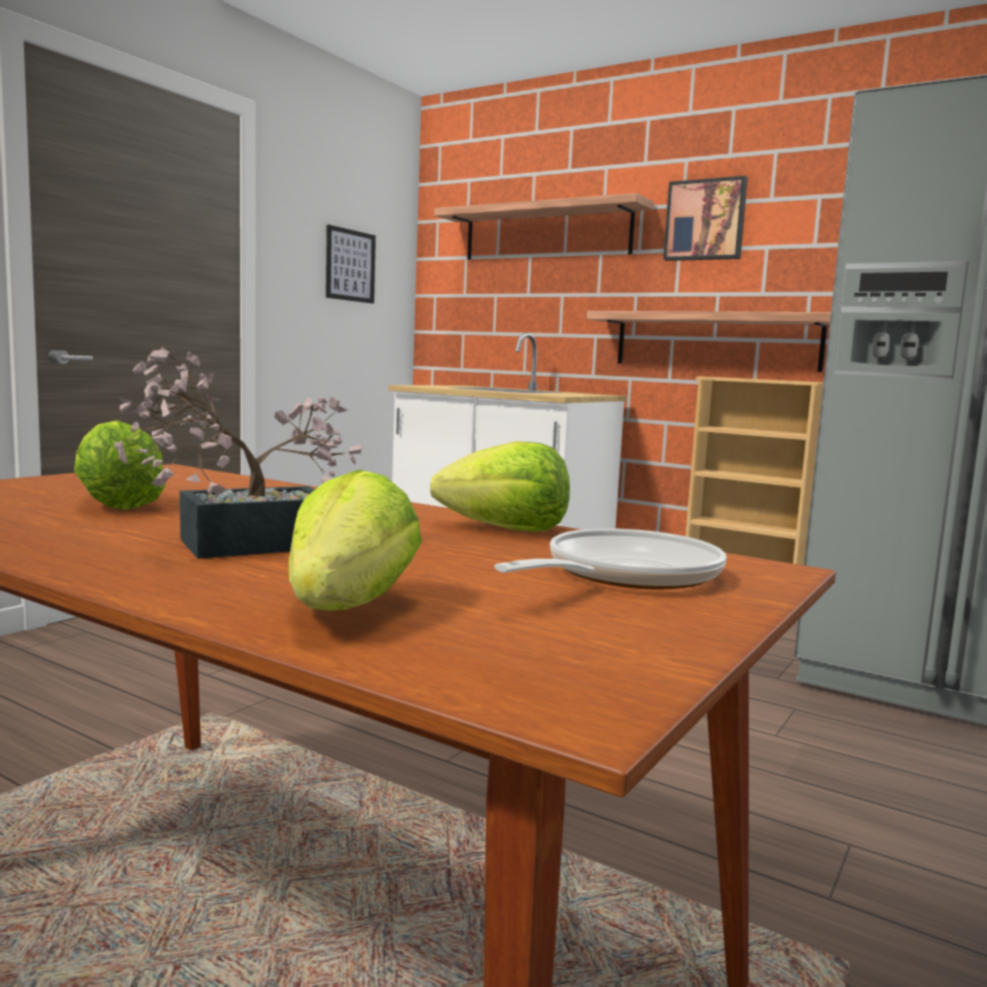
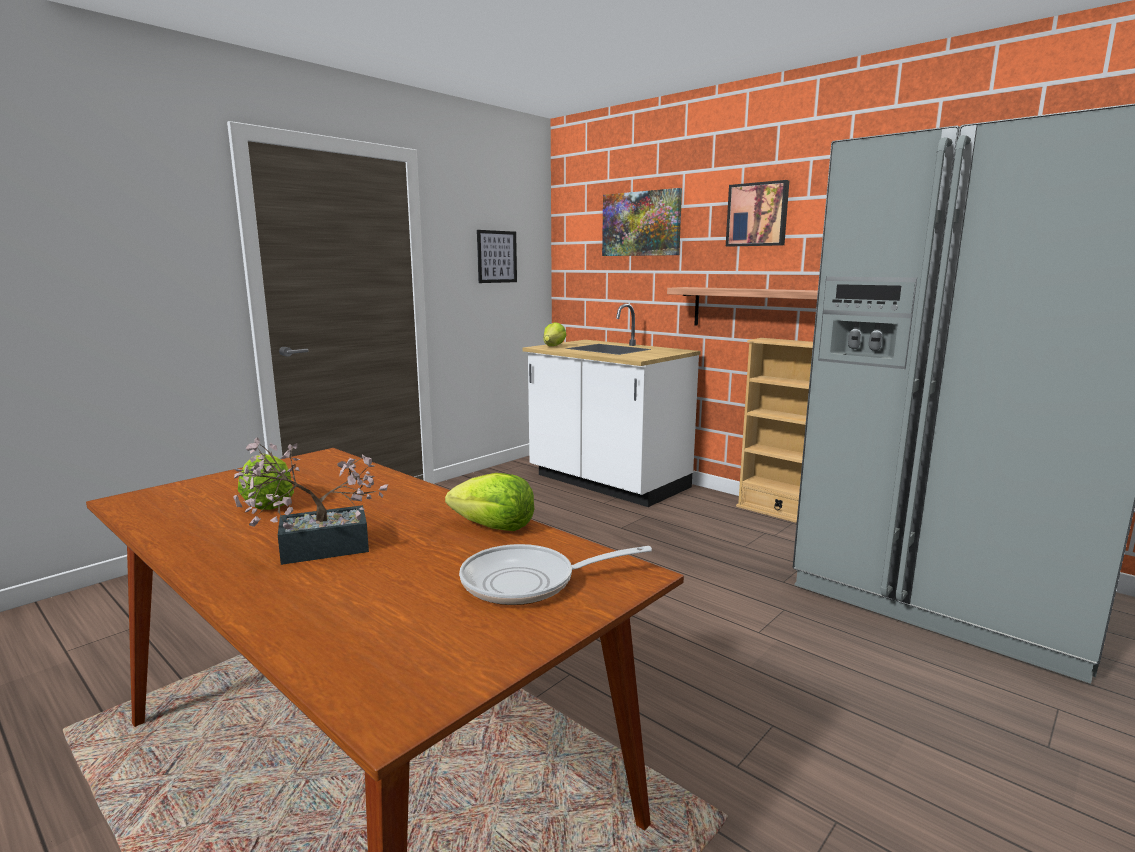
camera: 10 degrees right, 5 degrees up
(348, 608) = (333, 618): lettuce -> lettuce (553, 346)
(546, 232) = (641, 224): shelf -> picture
(624, 575) = (528, 582): frying pan -> frying pan turned 150 degrees counterclockwise

